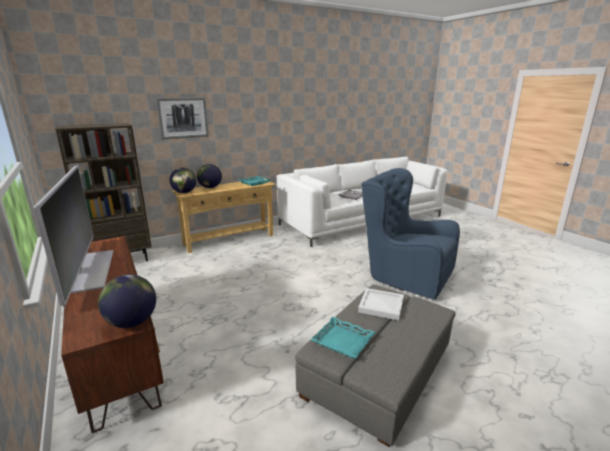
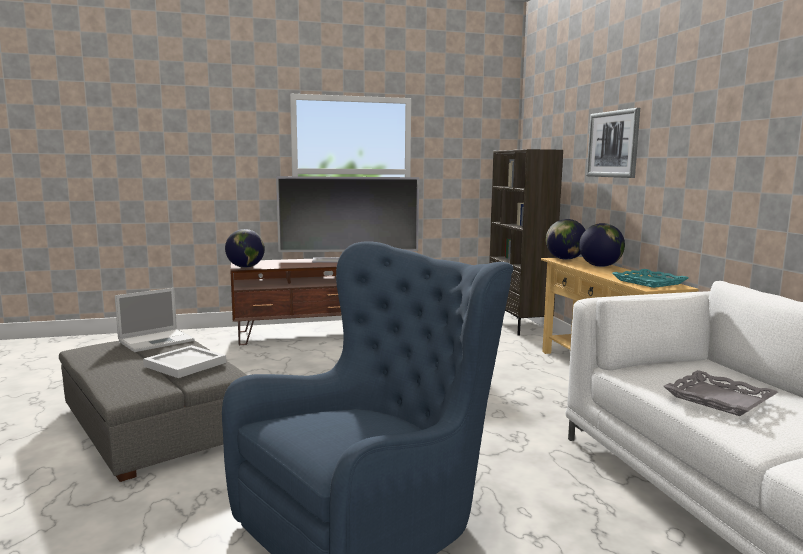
camera: 105 degrees right, 10 degrees down
(342, 341) = (157, 340): turquoise tray -> laptop

